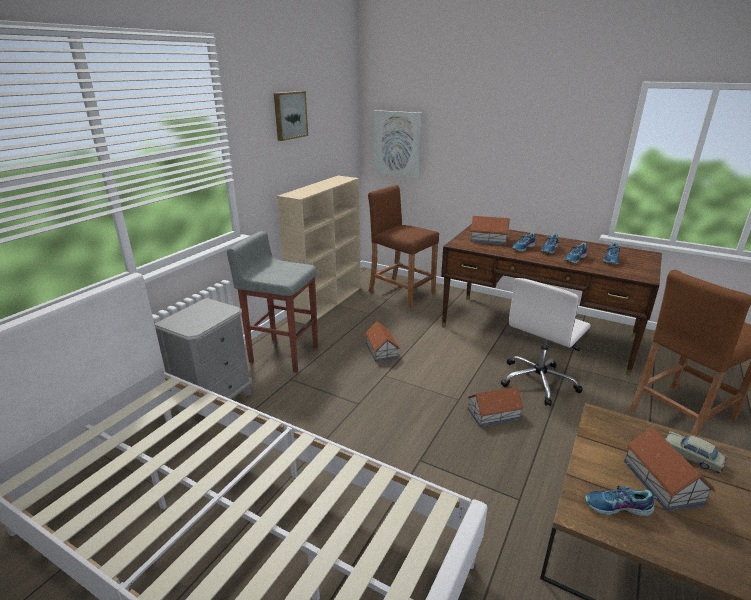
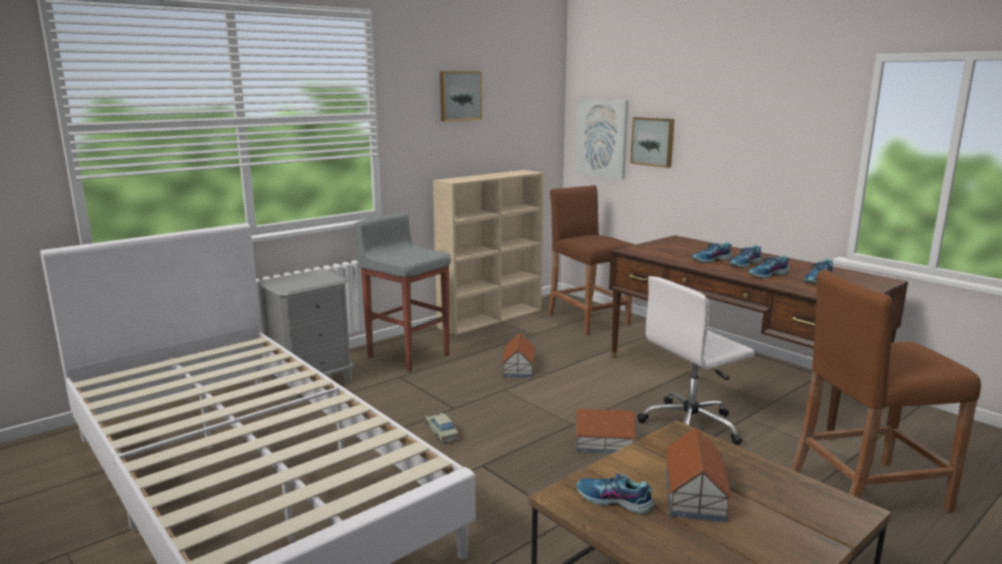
camera: 20 degrees right, 10 degrees down
(446, 147) = (653, 141): none -> picture
(488, 239) = (675, 249): toy house -> none
(691, 456) = (760, 484): beige toy car -> beige toy car (442, 433)

